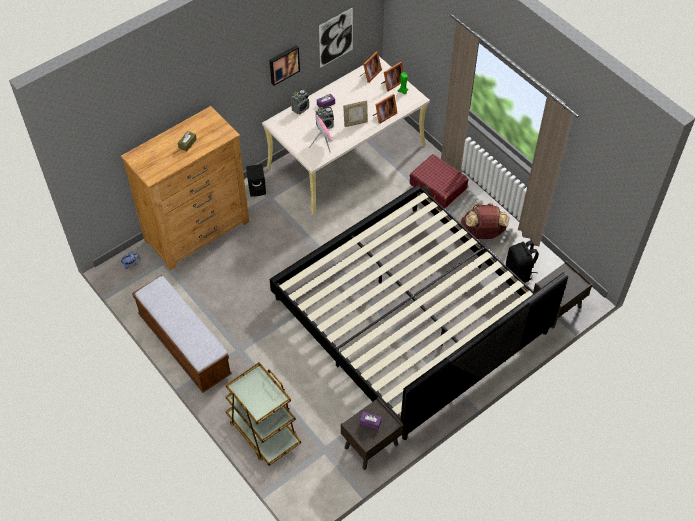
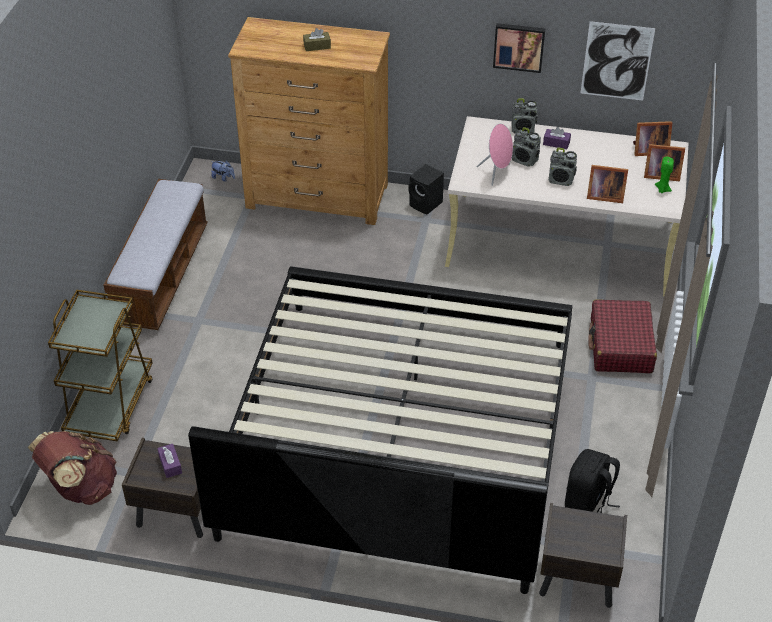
camera: 50 degrees right, 10 degrees down
(355, 123) = (561, 180): picture frame -> radio
(482, 233) = (604, 430): brown backpack -> brown backpack (81, 488)

